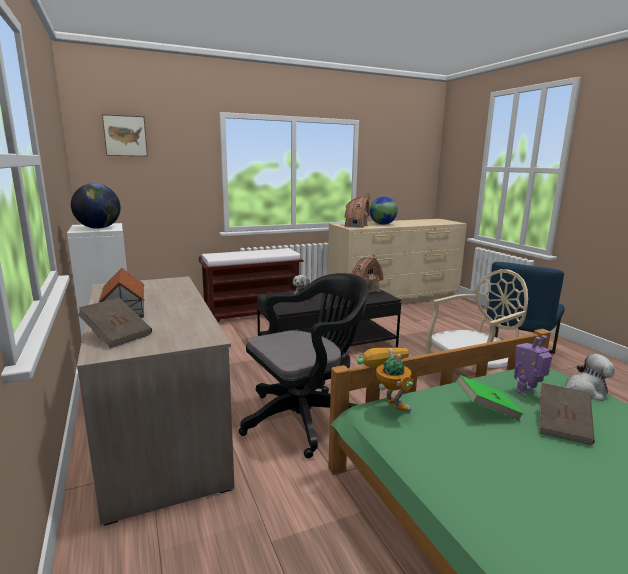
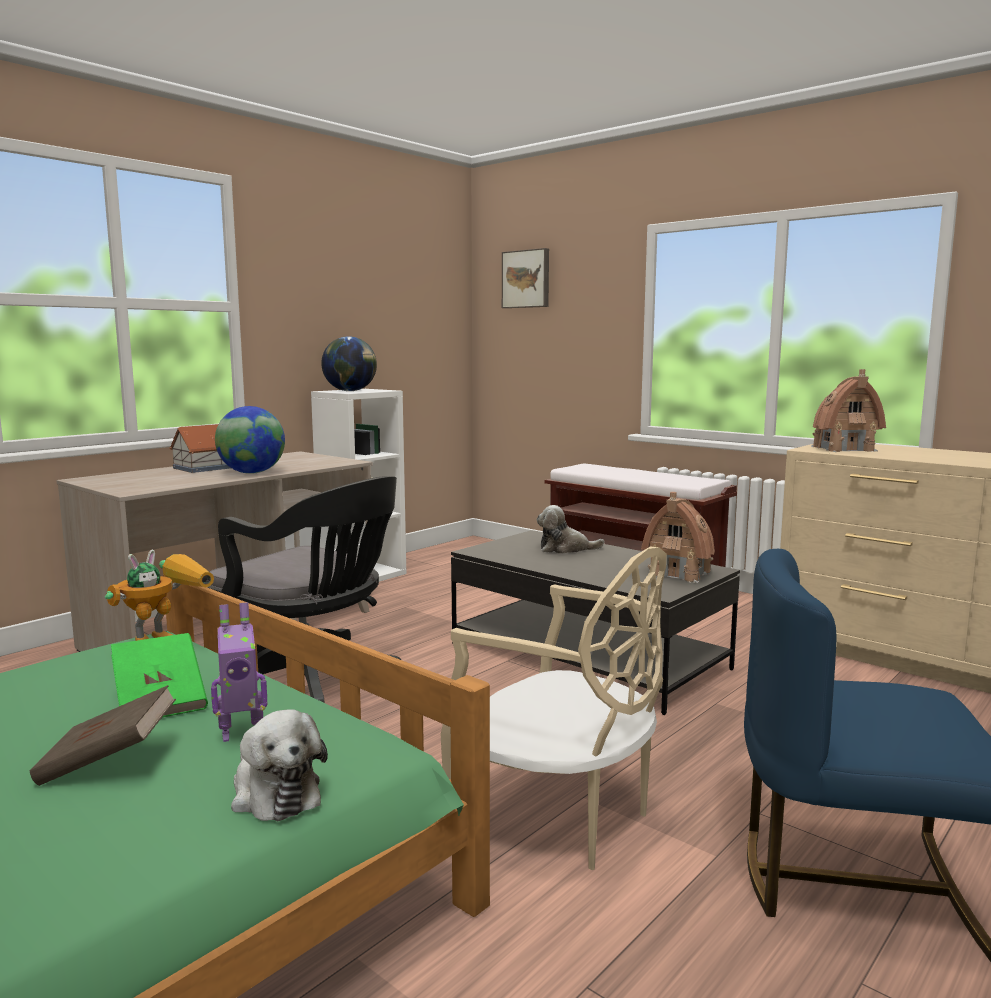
camera: 65 degrees right, 5 degrees down
(117, 335) = (132, 475): brown book -> none
(382, 224) = (931, 455): globe -> globe (252, 473)
(527, 393) = (241, 732): toy robot -> toy robot turned 120 degrees clockwise

